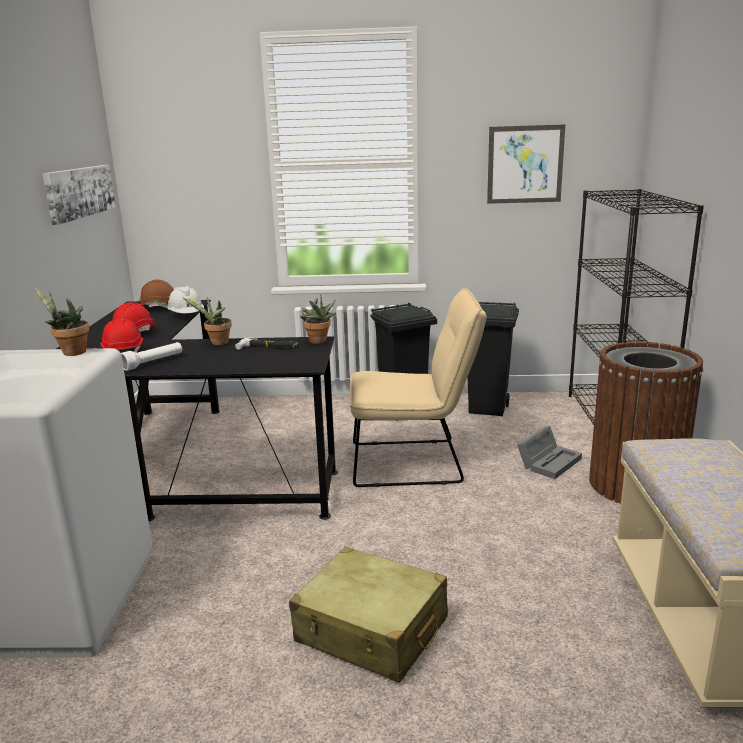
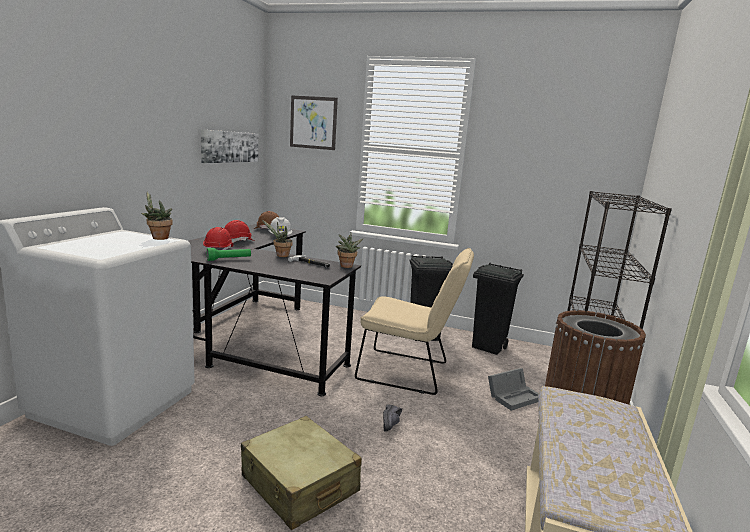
camera: 15 degrees right, 5 degrees down
(153, 363) = (229, 259): white flashlight -> green flashlight
(433, 530) = (392, 424): none -> black shoe
(525, 164) = (546, 166): picture -> picture (313, 122)

